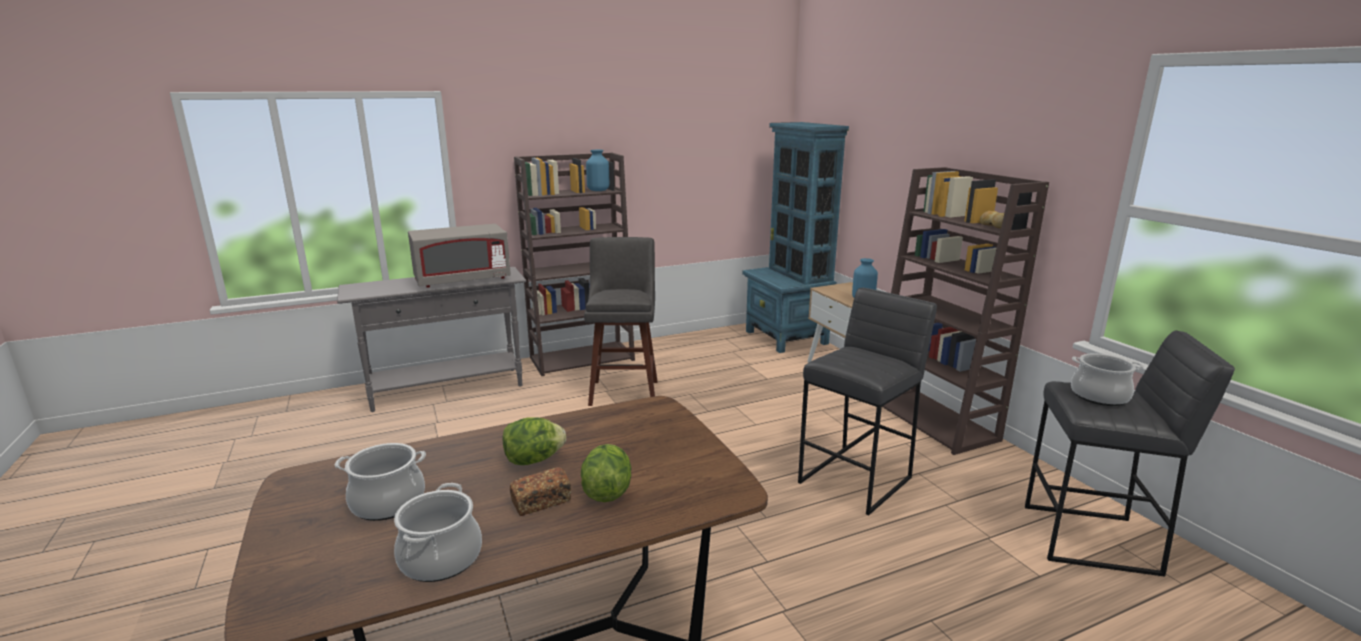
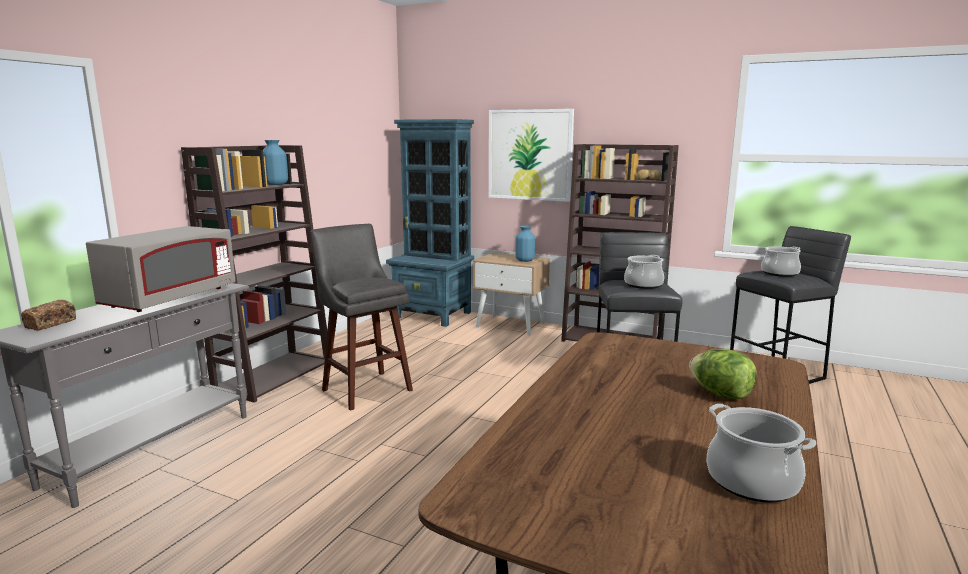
camera: 40 degrees left, 5 degrees down
(388, 502) = (605, 472): cooking pot -> cooking pot (643, 285)
(533, 460) = (623, 398): lettuce -> none
(541, 502) = (703, 417): bread -> bread (51, 324)
(895, 173) = (530, 155): none -> picture

